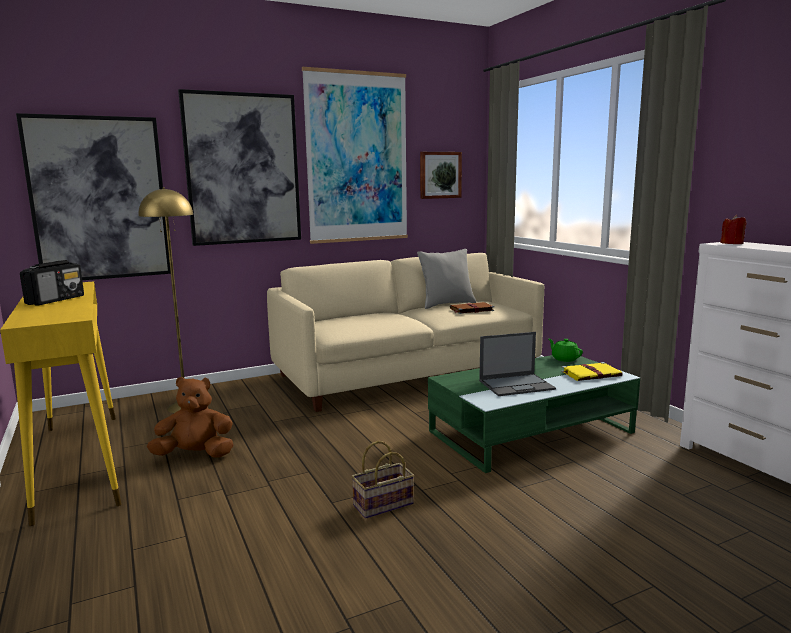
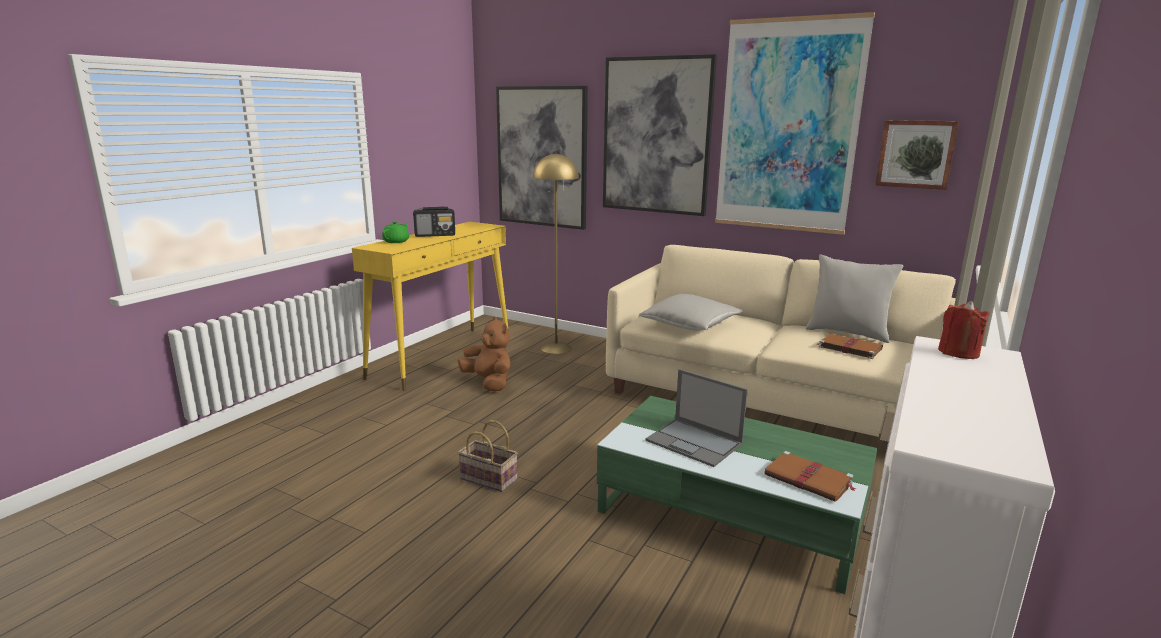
camera: 55 degrees right, 5 degrees up
(365, 326) = (690, 325): none -> grey pillow
(564, 359) = (839, 450): green teapot -> green teapot (396, 241)
(592, 374) = (809, 479): yellow book -> brown book

